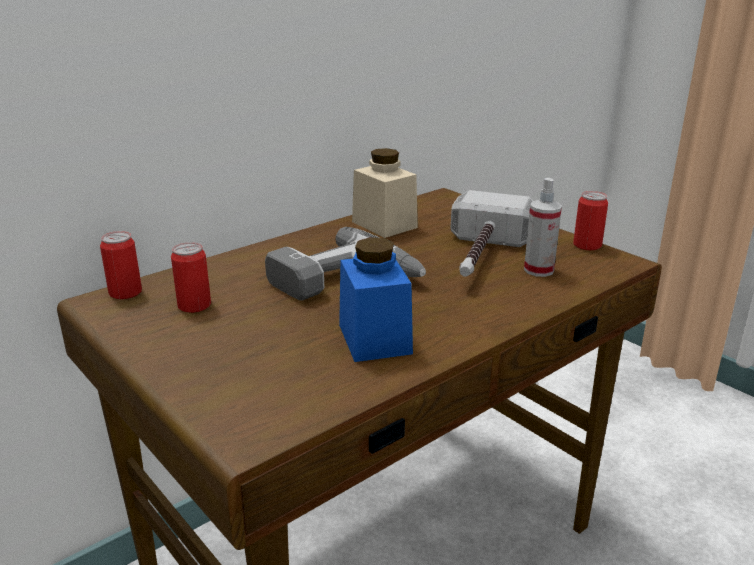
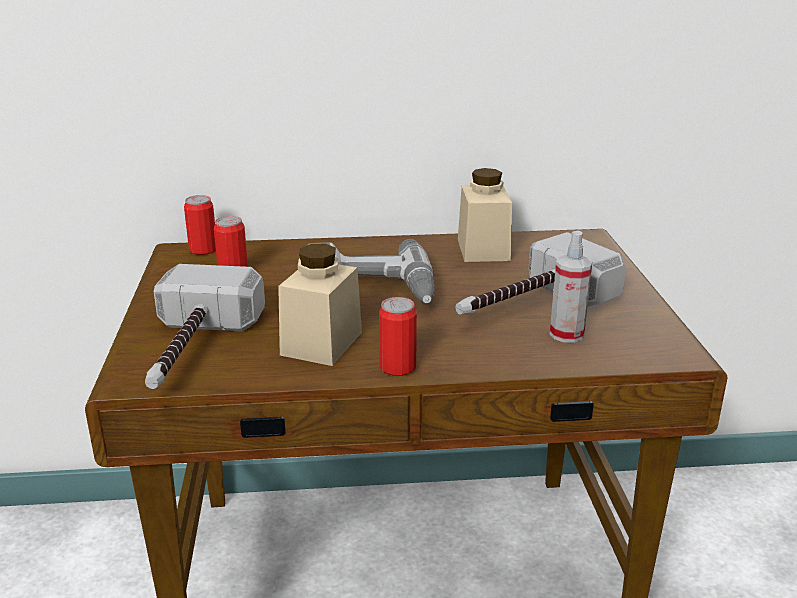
camera: 35 degrees right, 0 degrees up
(265, 388) = (192, 351): none -> hammer
(374, 339) = (321, 343): blue jar -> beige jar
(587, 245) = (664, 326): can -> can (397, 367)

